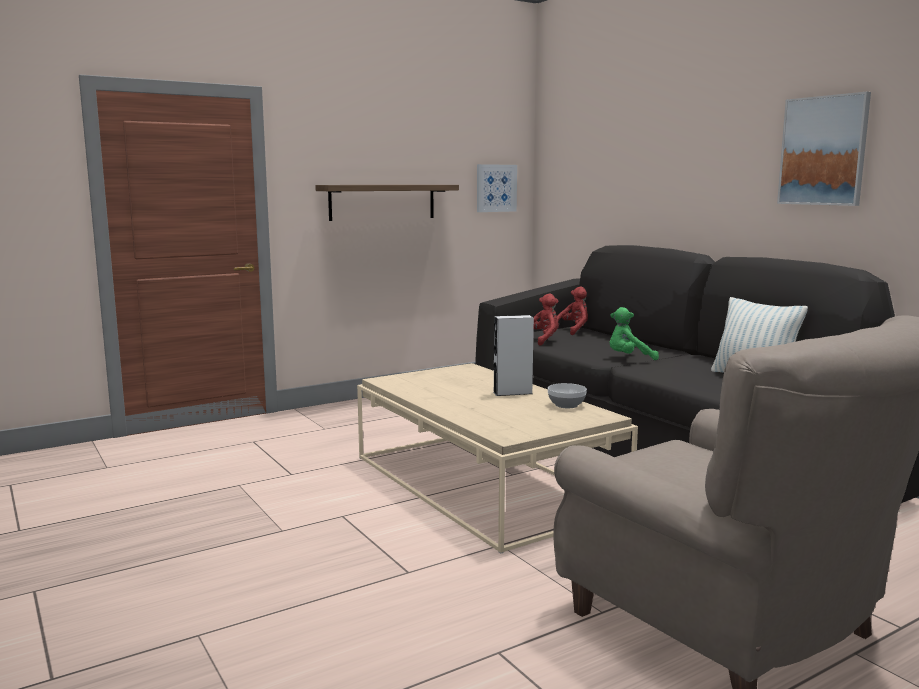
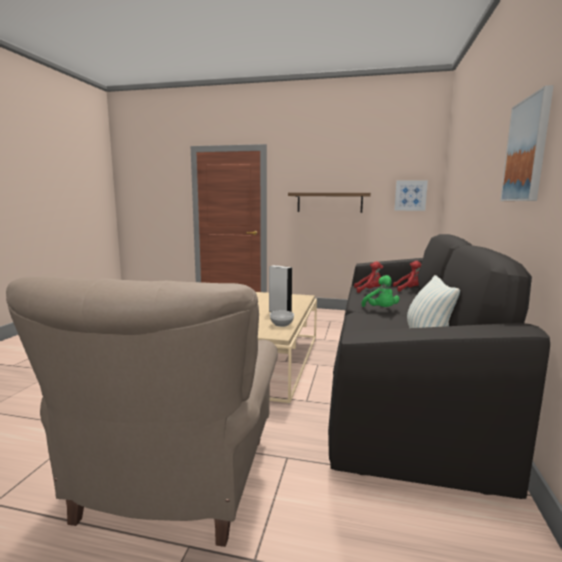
camera: 45 degrees right, 0 degrees up
(629, 358) = (381, 310): green plush toy -> green plush toy turned 150 degrees counterclockwise

